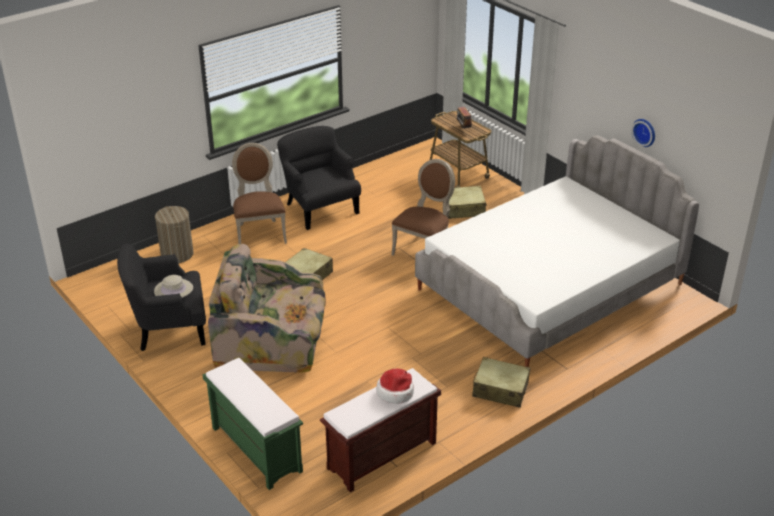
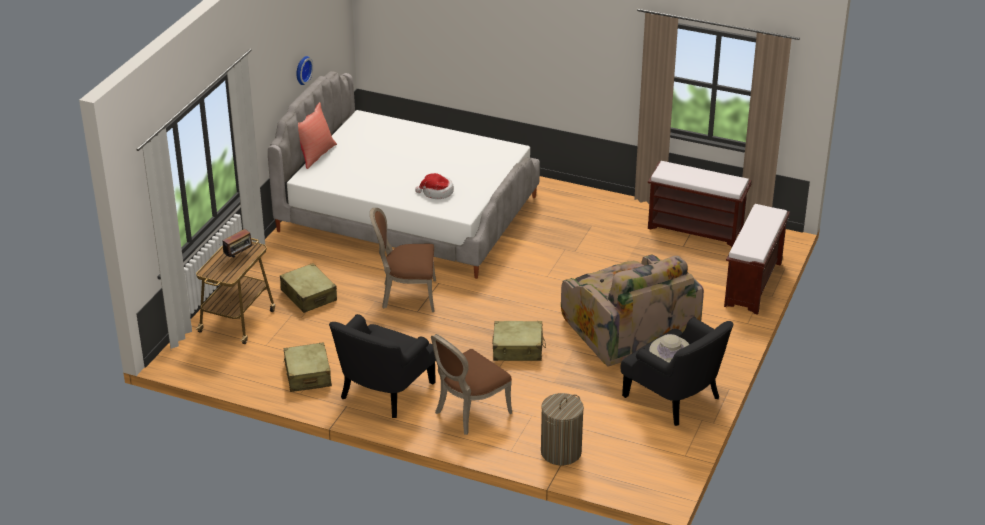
camera: 120 degrees left, 0 degrees up
(255, 449) = (753, 285): green bench -> brown bench
(395, 392) = (685, 173): hat -> hat (437, 192)
(500, 389) = (570, 202): beige suitcase -> beige suitcase (308, 375)
(603, 198) = (315, 155): none -> red pillow

